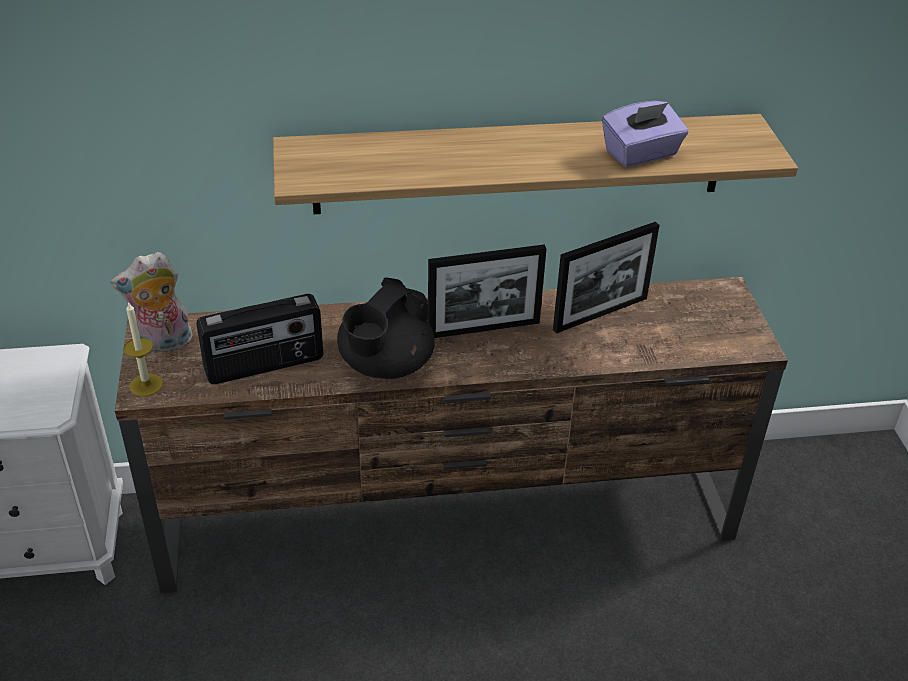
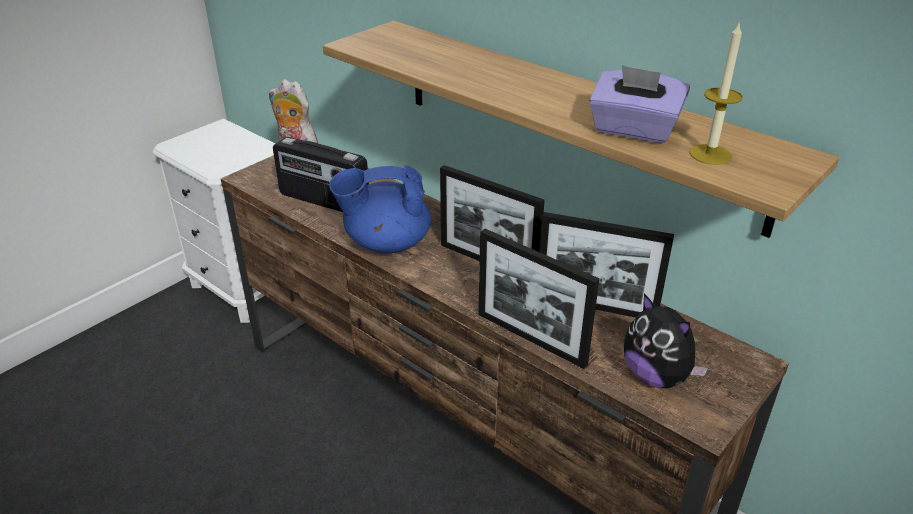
camera: 50 degrees right, 5 degrees down
(146, 385) = (254, 175): candle -> candle (710, 154)
(385, 365) = (386, 243): black teapot -> blue teapot
(599, 364) = (530, 338): none -> picture frame
(698, 335) = (656, 376): none -> plush toy

